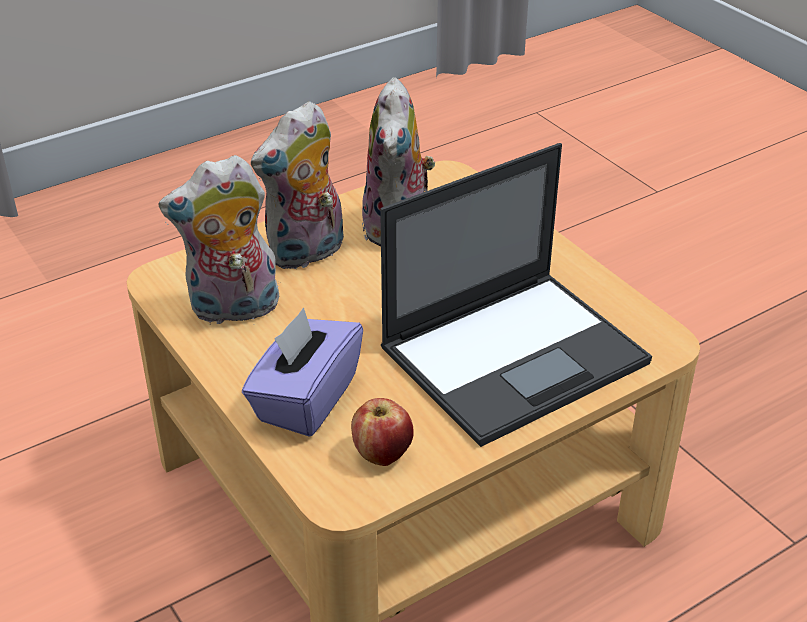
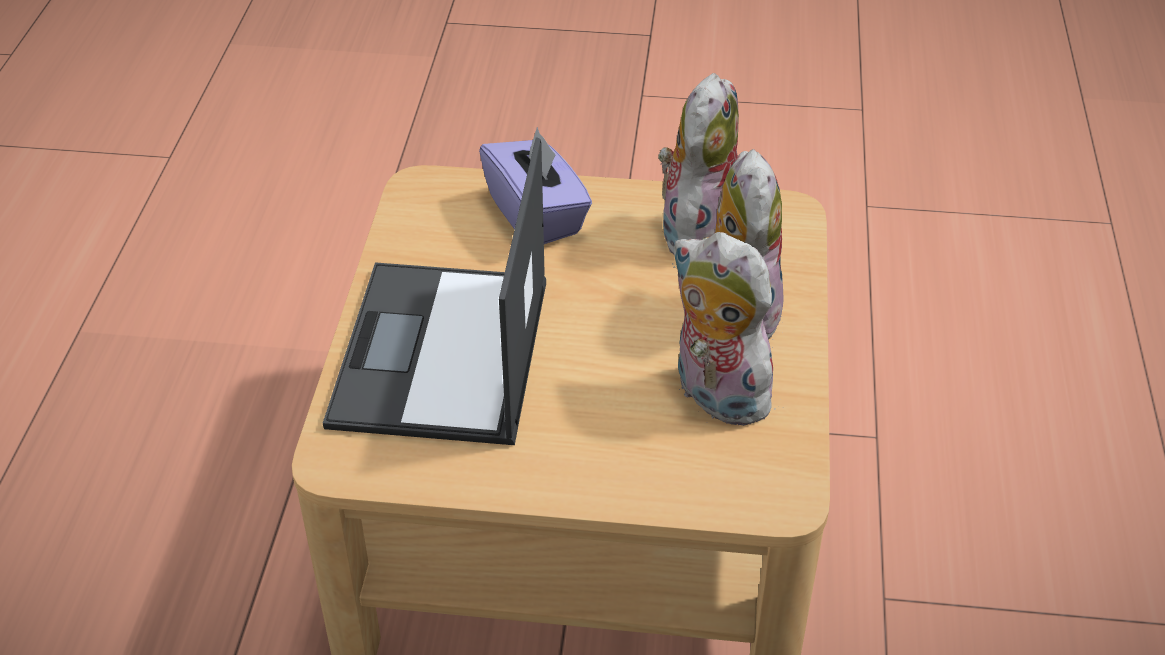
camera: 130 degrees right, 5 degrees up
(382, 454) = (433, 222): apple -> none

